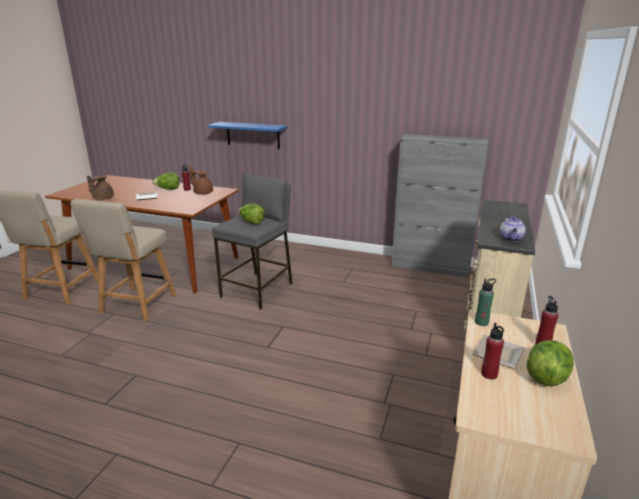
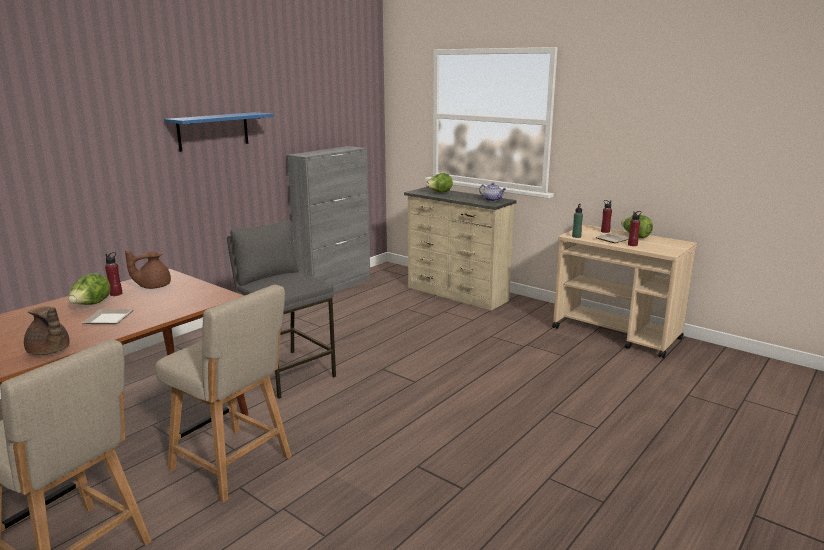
camera: 70 degrees left, 5 degrees down
(251, 222) = (290, 280): lettuce -> lettuce (439, 192)
(253, 135) = (101, 197): blue shelf -> blue shelf (213, 131)

